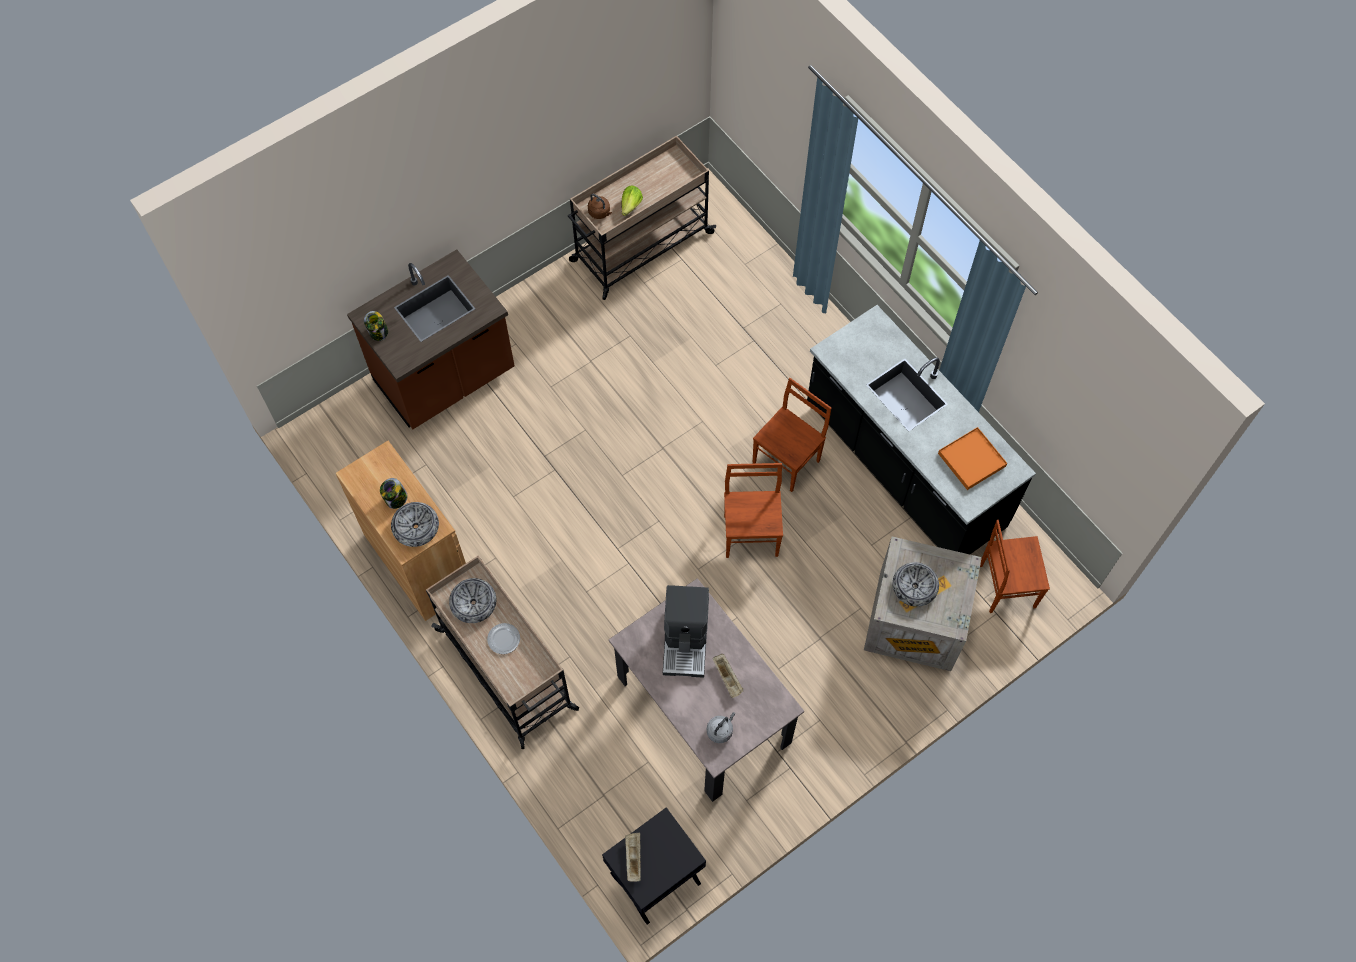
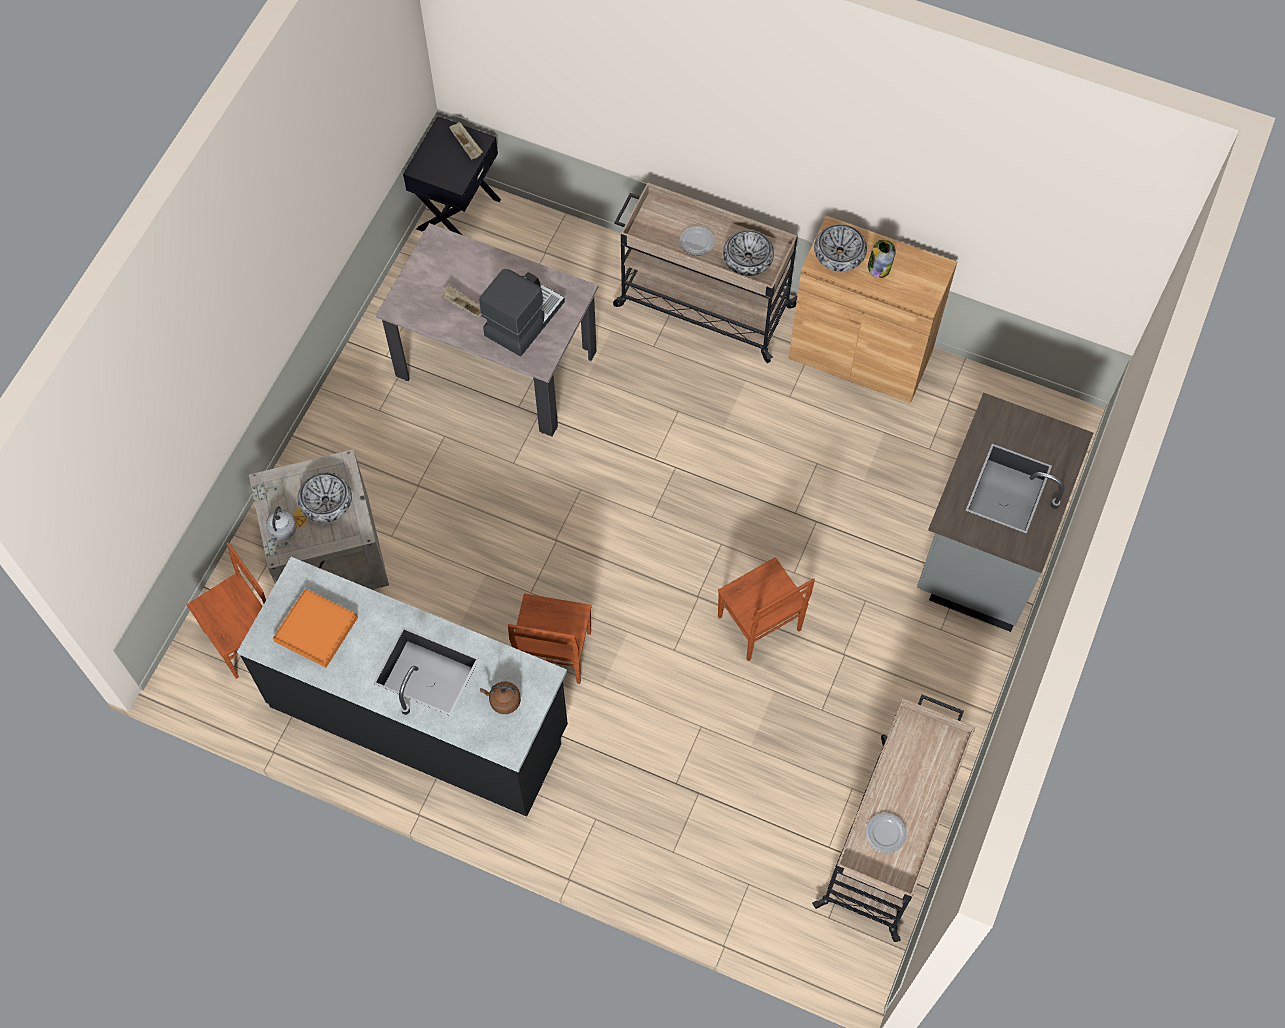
camera: 150 degrees right, 0 degrees up
(378, 332) = (1043, 430): jar -> none
(445, 378) = (984, 548): brown counter -> grey counter
(600, 212) = (931, 743): brown kettle -> brown kettle (503, 701)
(631, 205) = (901, 773): lettuce -> none
(665, 181) = (885, 833): none -> plate
(686, 641) = (523, 319): coffee machine -> coffee machine turned 60 degrees clockwise
(720, 730) = (445, 261): grey kettle -> grey kettle (282, 531)
(751, 534) = (546, 552): brown chair -> brown chair (759, 625)

